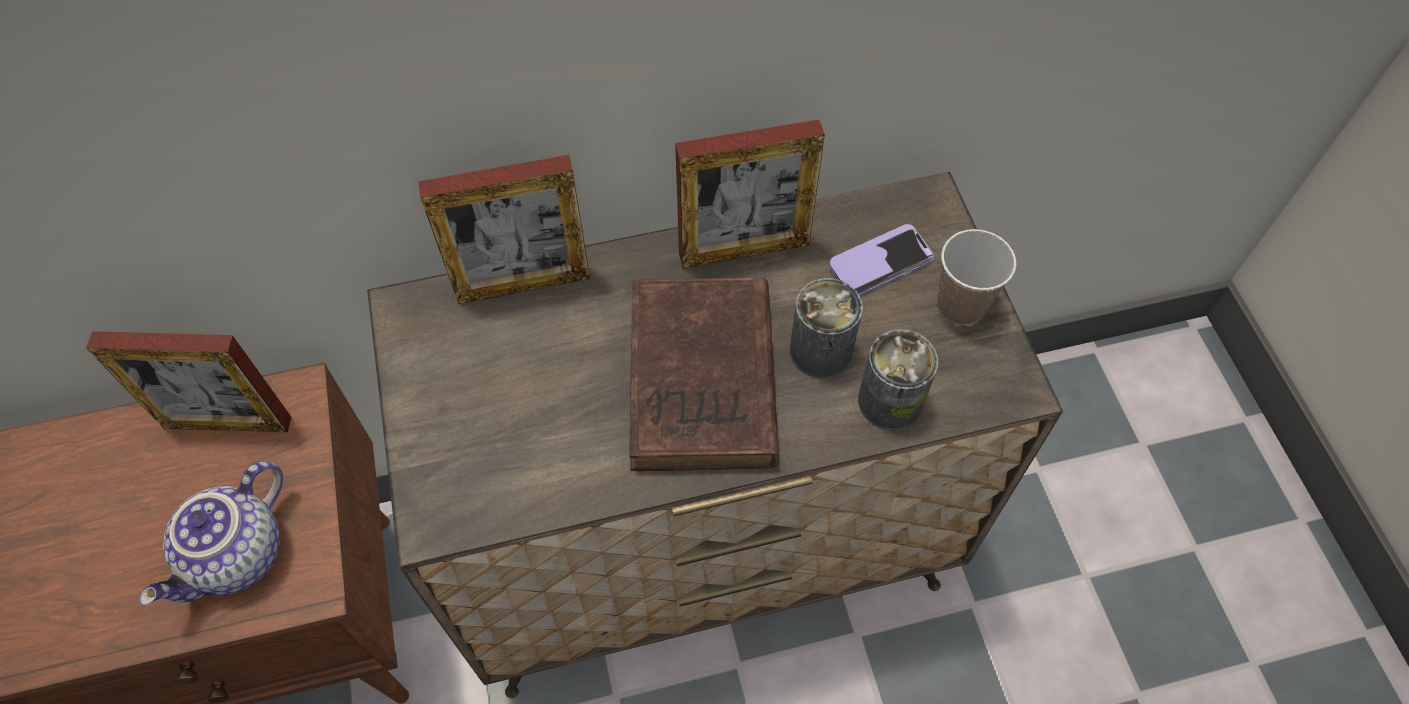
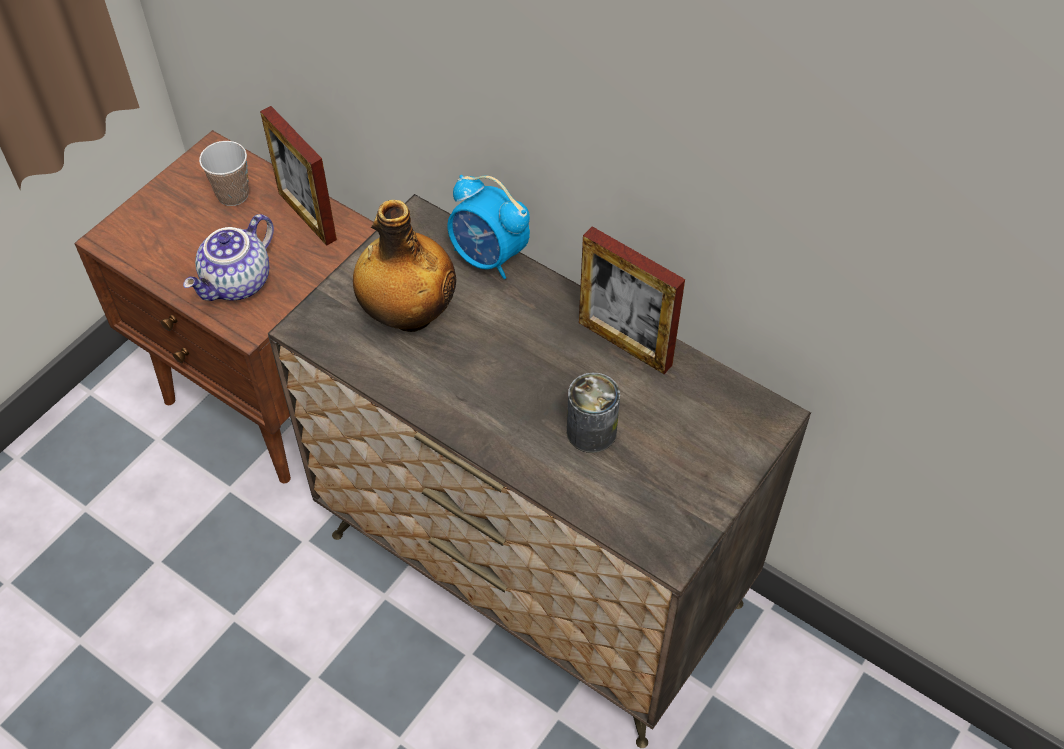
camera: 50 degrees right, 5 degrees down
(239, 557) = (238, 283): teapot -> teapot turned 45 degrees counterclockwise
(520, 407) = (408, 314): none -> bottle
(523, 284) = (488, 257): picture frame -> alarm clock
(702, 385) = (507, 388): brown book -> none
(880, 263) = (691, 420): phone -> none
(890, 401) = (591, 491): can -> none
(961, 305) = (705, 485): cup -> cup (233, 195)

